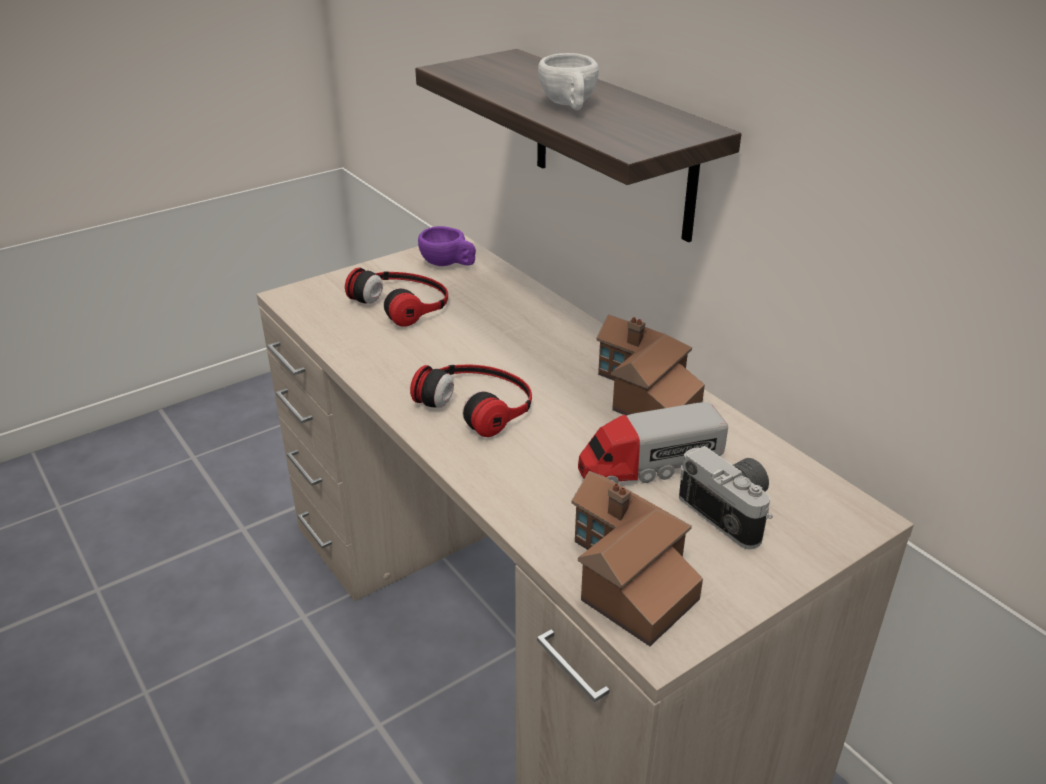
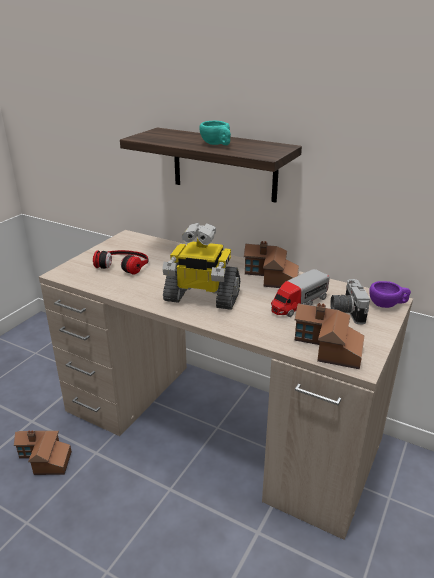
camera: 25 degrees left, 5 degrees down
(224, 599) = (44, 459): none -> toy house
(448, 264) = (131, 244): purple cup -> purple cup (387, 305)
(479, 402) = (201, 297): headphones -> toy robot
(569, 106) = (217, 145): white cup -> turquoise cup
(733, 511) = (346, 311): camera -> camera turned 120 degrees counterclockwise

